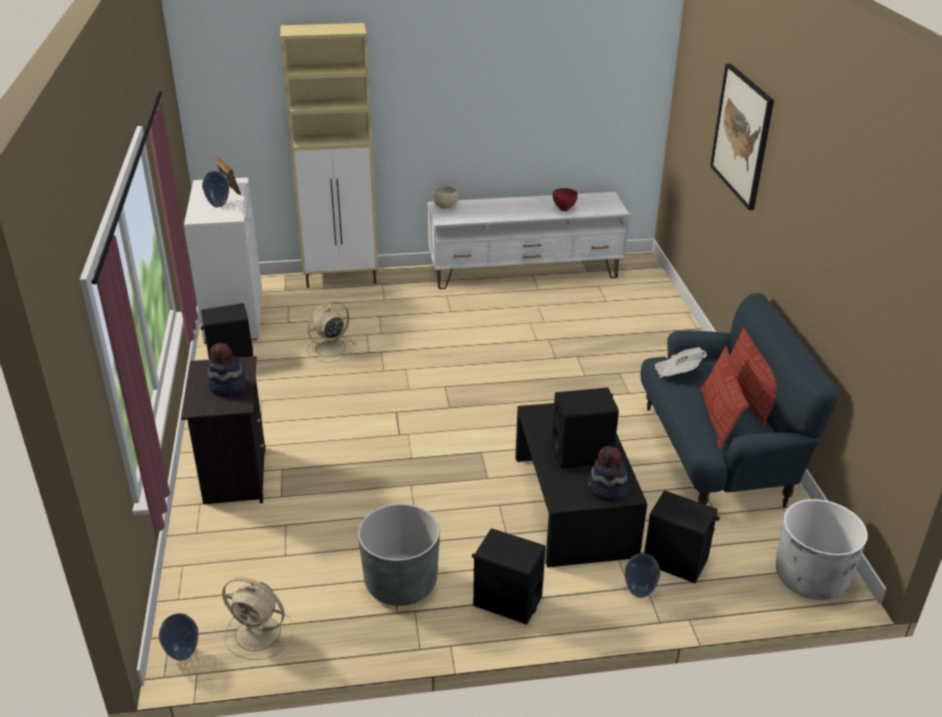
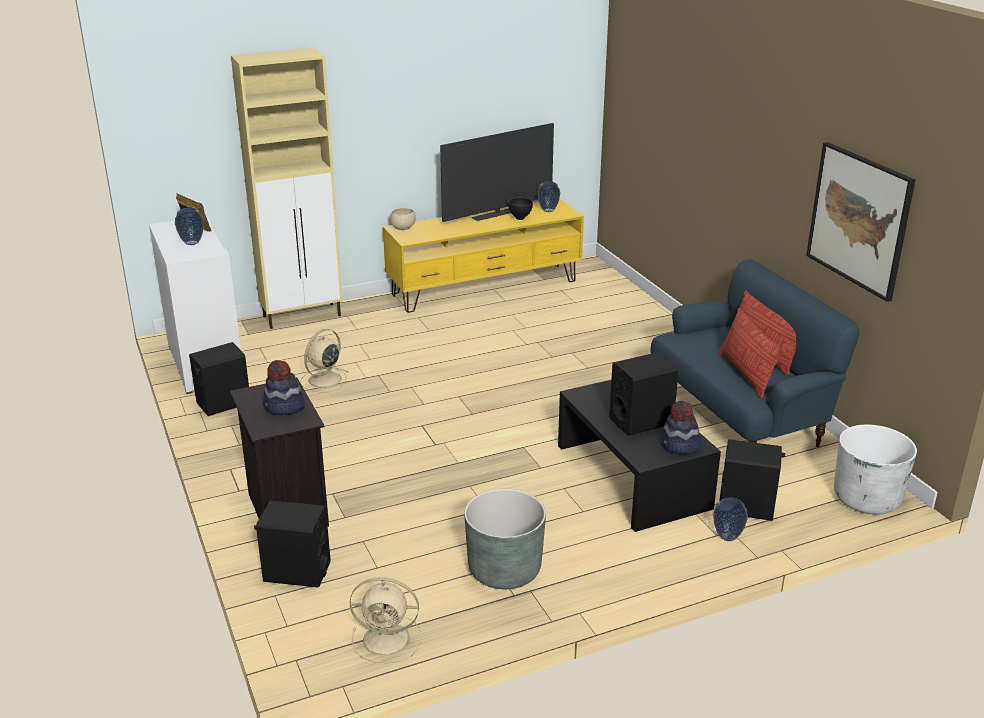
camera: 15 degrees left, 5 degrees down
(183, 654) = (319, 672): vase -> vase (548, 210)
(507, 601) = (613, 566): black speaker -> black speaker (296, 572)
(525, 272) = (485, 287): white tv stand -> yellow tv stand
(544, 202) = (497, 214): none -> television
(564, 209) = (520, 218): red bowl -> black bowl
(677, 373) = (691, 343): newspaper -> none
(742, 135) = (703, 119): picture -> picture (859, 220)

